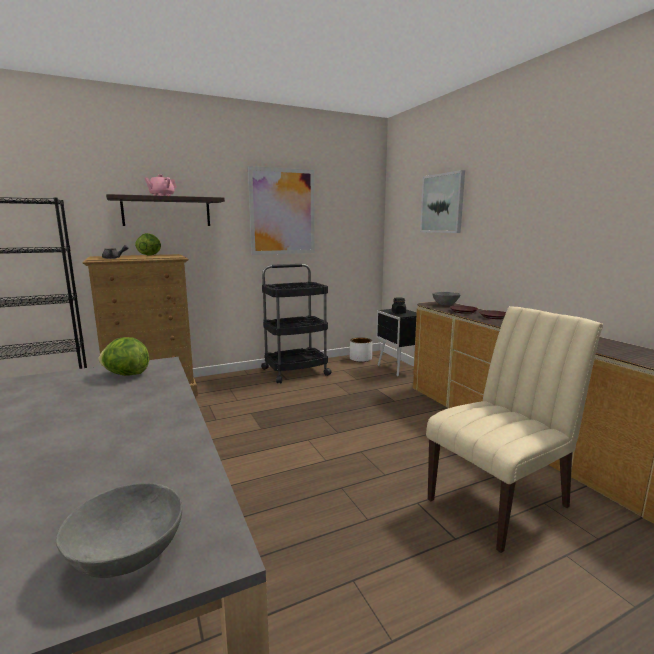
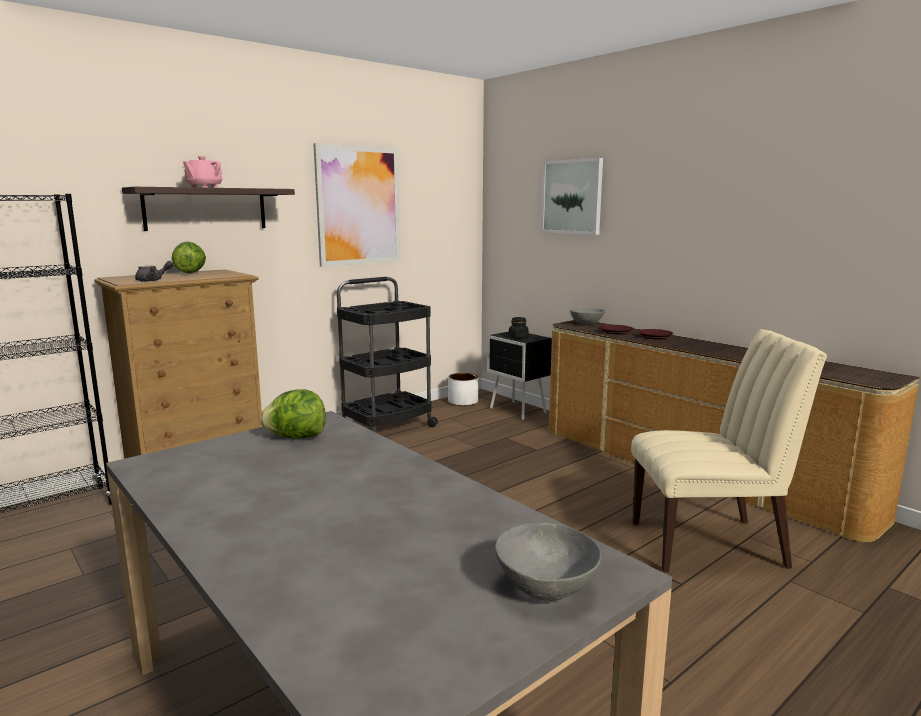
camera: 15 degrees left, 0 degrees up
(498, 504) = (706, 545): beige chair -> beige chair turned 45 degrees clockwise

